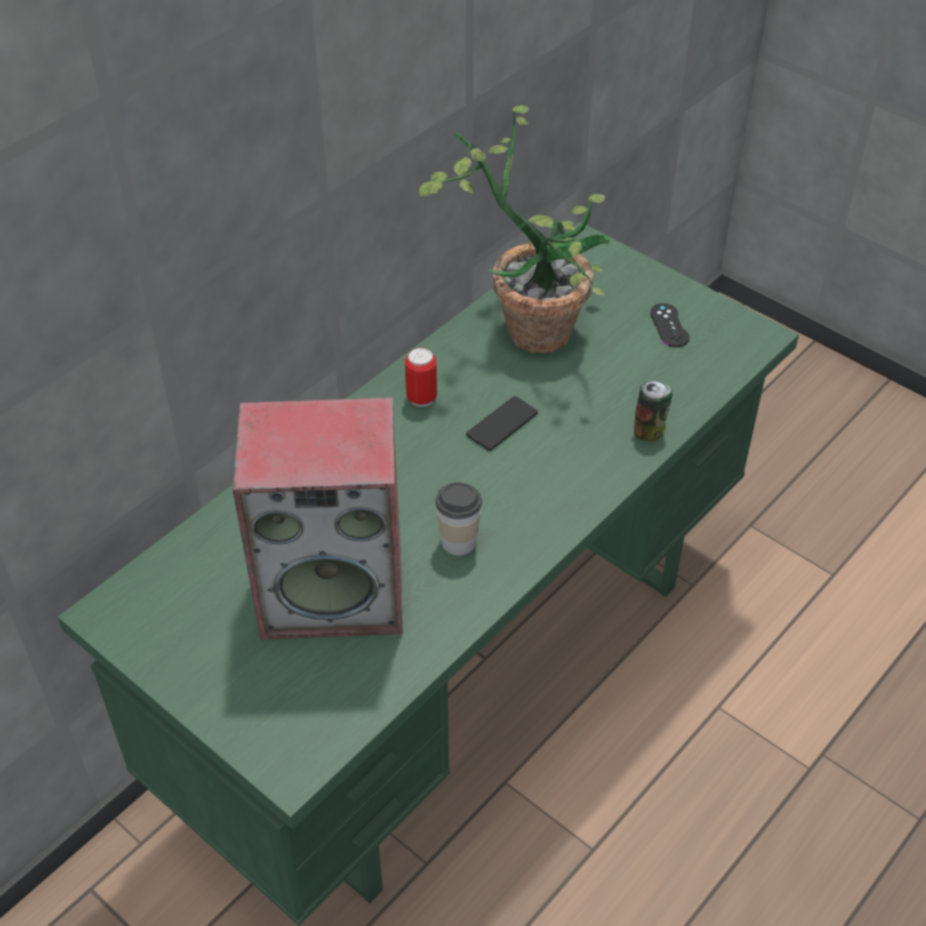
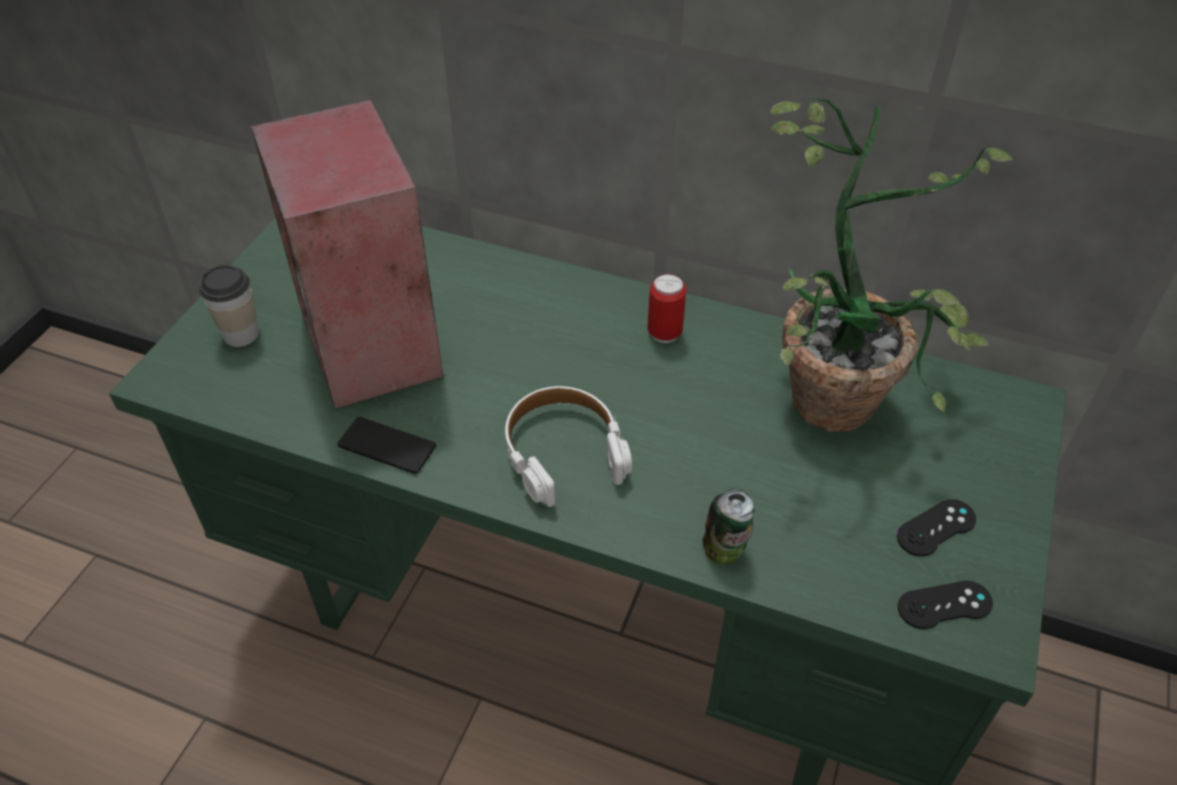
camera: 70 degrees right, 0 degrees up
(458, 542) = (470, 418): cup -> cup (241, 334)
(502, 424) = (661, 408): phone -> phone (387, 446)
(521, 493) = (563, 452): none -> white headphones
(728, 345) = (944, 605): none -> black game controller

